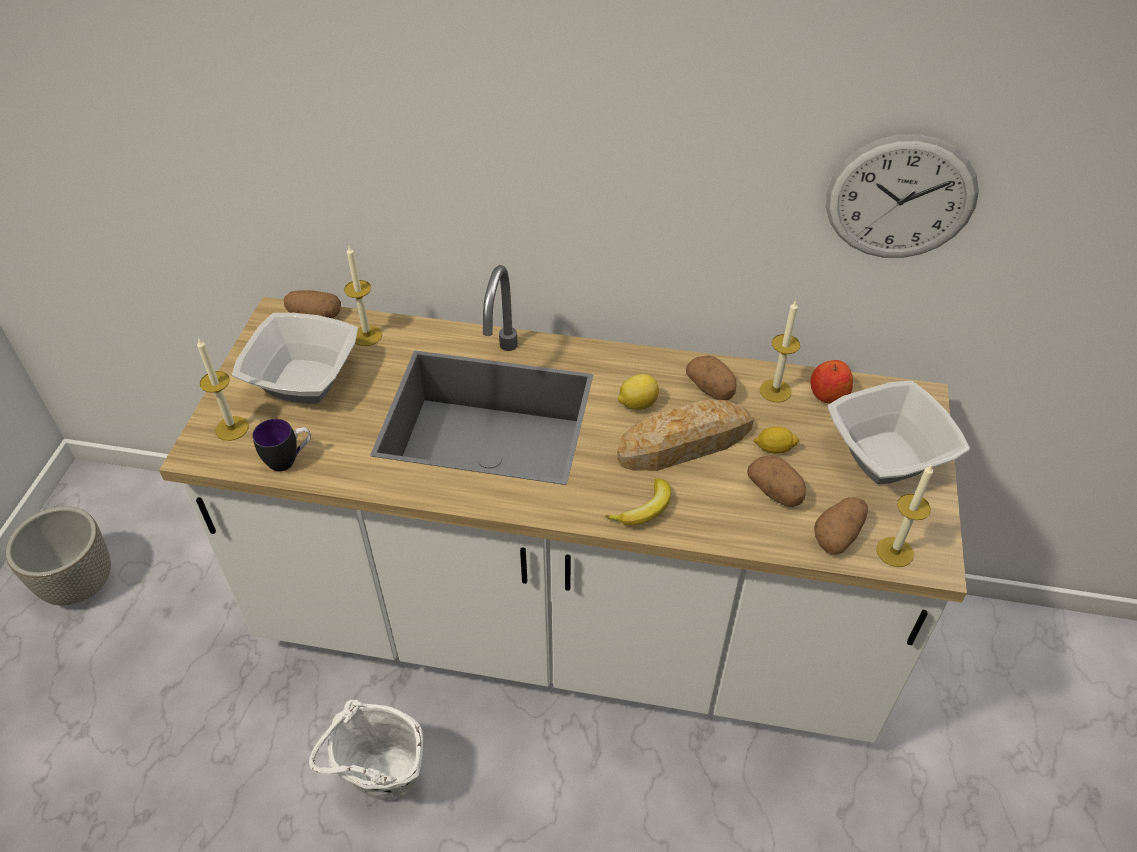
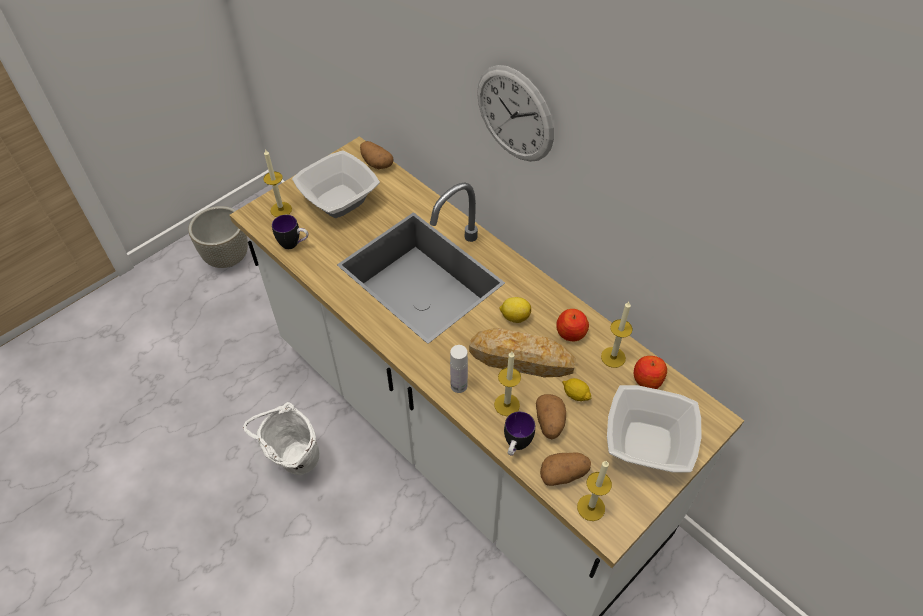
camera: 35 degrees right, 5 degrees up
(367, 335) = (395, 189): candle -> candle (507, 404)
(644, 509) = (459, 385): banana -> white bottle
(711, 389) = (571, 333): potato -> apple
(765, 537) = (516, 446): none -> mug
(900, 198) = (730, 265): wall clock -> wall clock (515, 114)

